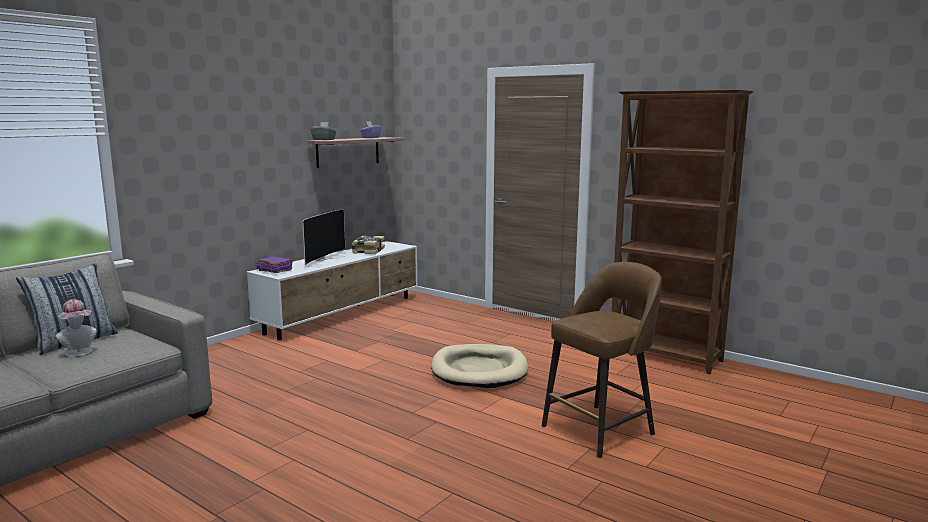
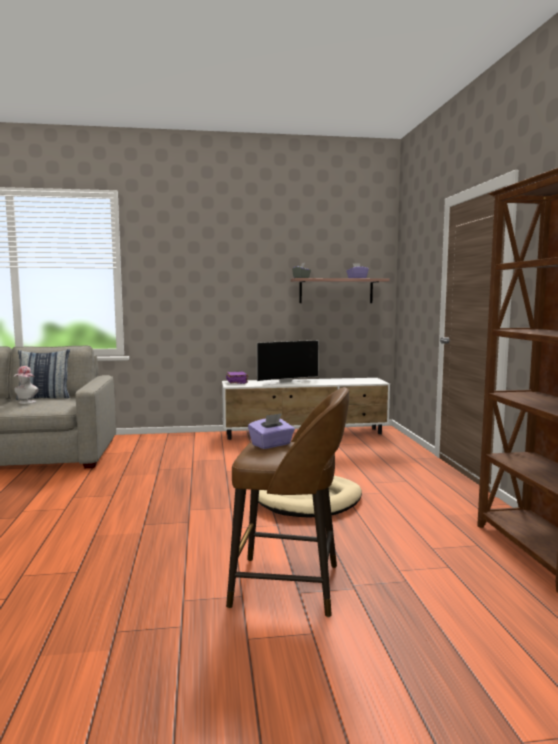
camera: 45 degrees right, 5 degrees down
(367, 251) = (338, 381): book -> none
(587, 319) = (271, 445): none -> purple tissue box

